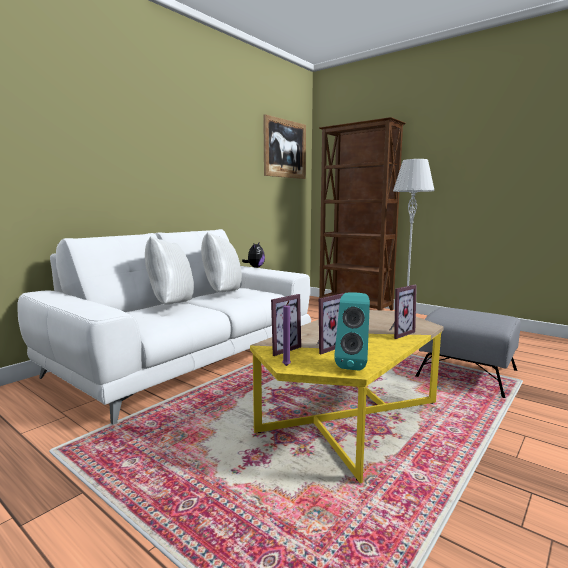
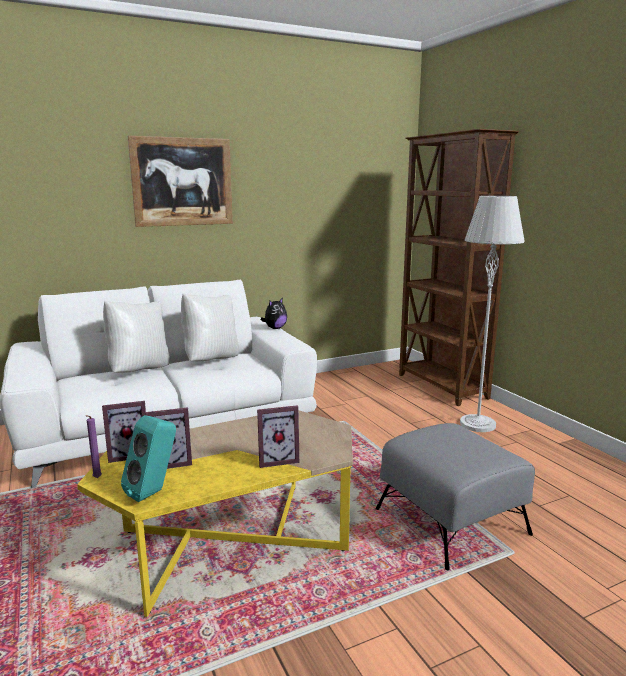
camera: 25 degrees right, 5 degrees up
(285, 149) = (364, 166): picture -> picture (182, 182)

